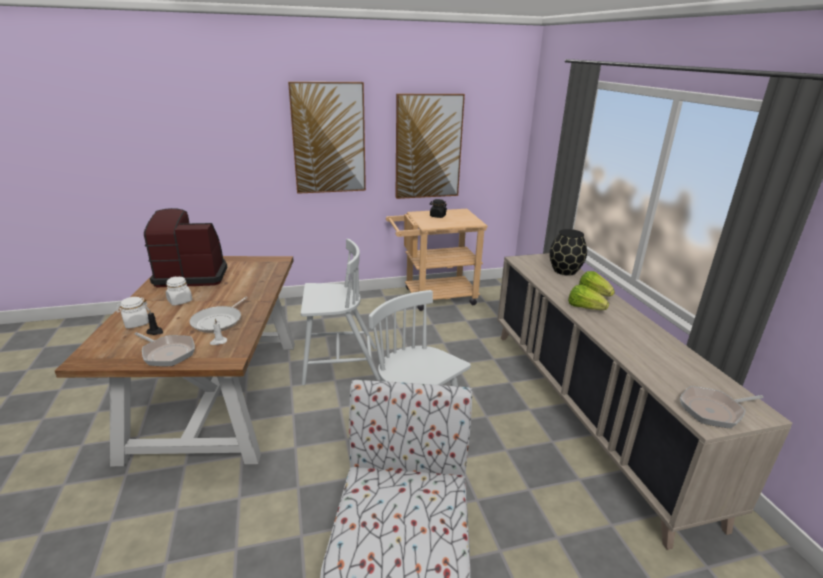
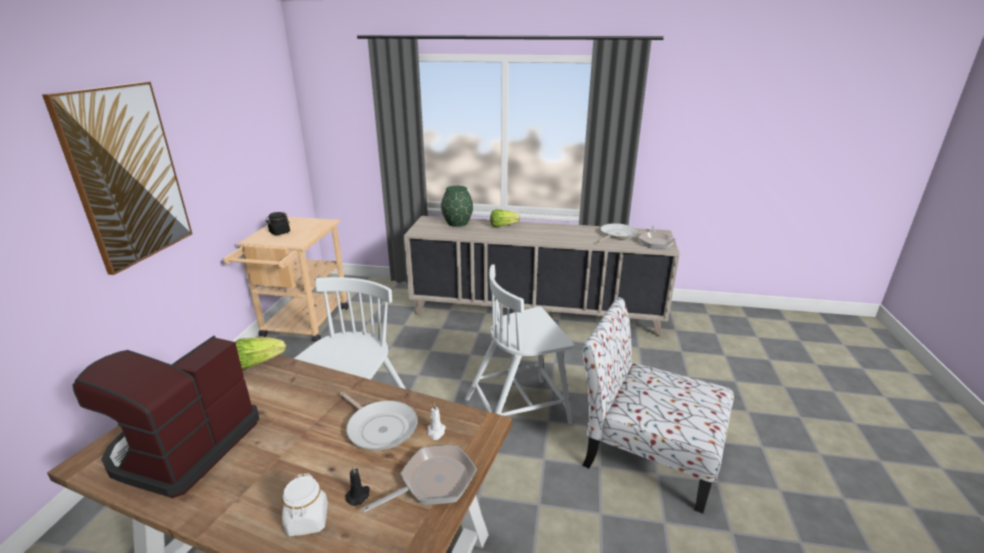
camera: 65 degrees left, 0 degrees up
(180, 301) = (274, 465): white jar -> none
(428, 147) = (232, 155): picture -> none
(565, 271) = (458, 223): black vase -> green vase
(584, 308) = (521, 235): lettuce -> lettuce (258, 363)
(687, 371) = (616, 234): none -> frying pan

